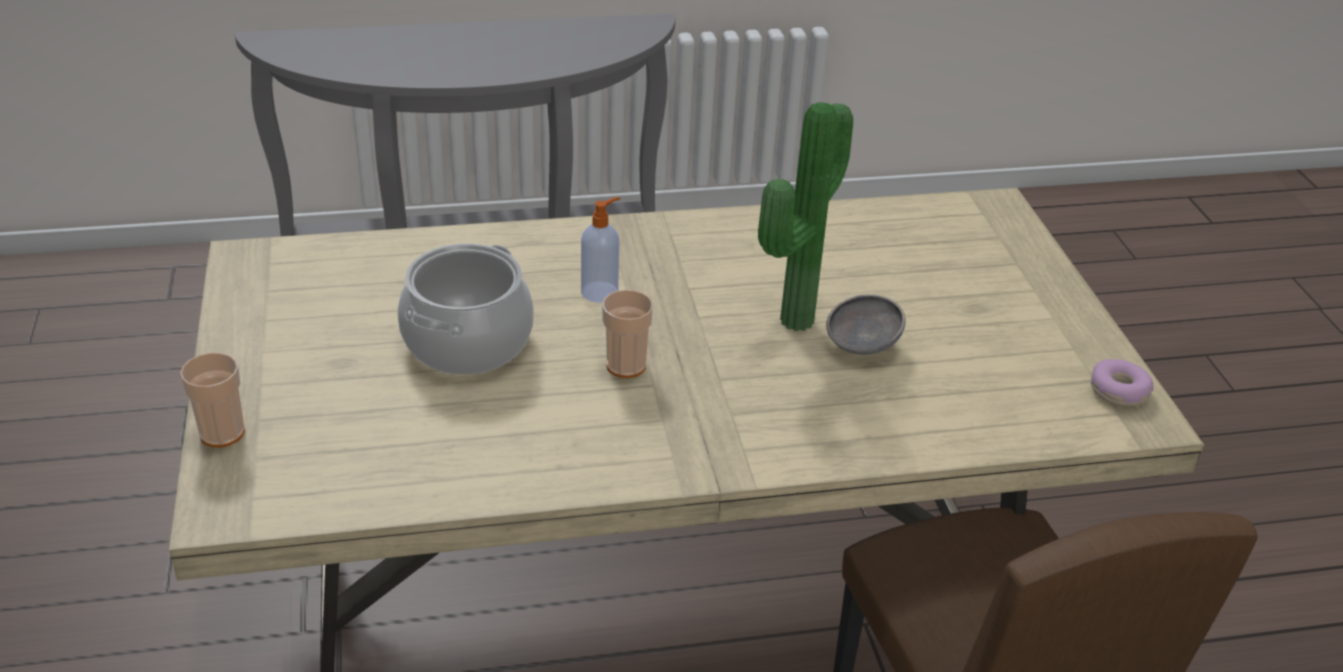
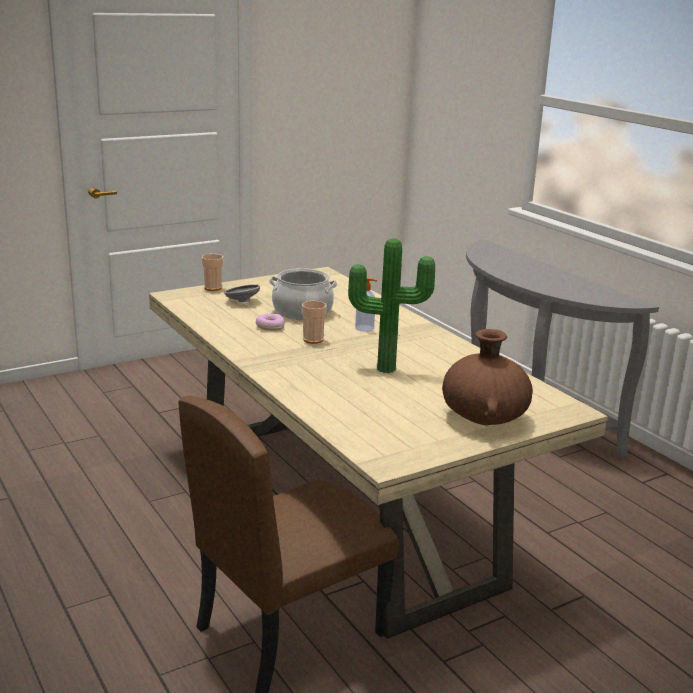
camera: 70 degrees right, 15 degrees down
(861, 345) = (380, 385): grey bowl -> grey bowl (242, 301)
(1007, 285) = (483, 418): none -> brown vase
(1118, 391) = (406, 455): donut -> donut (270, 327)

